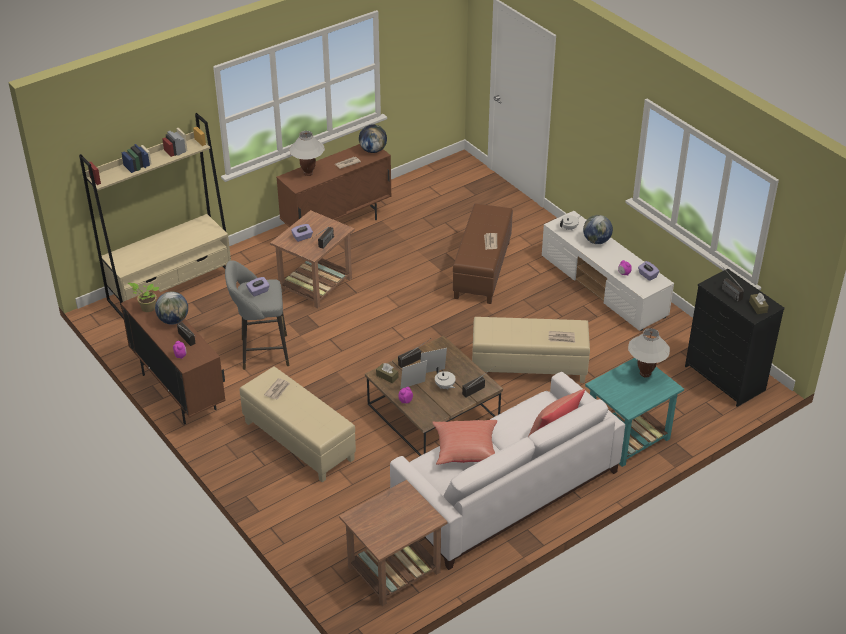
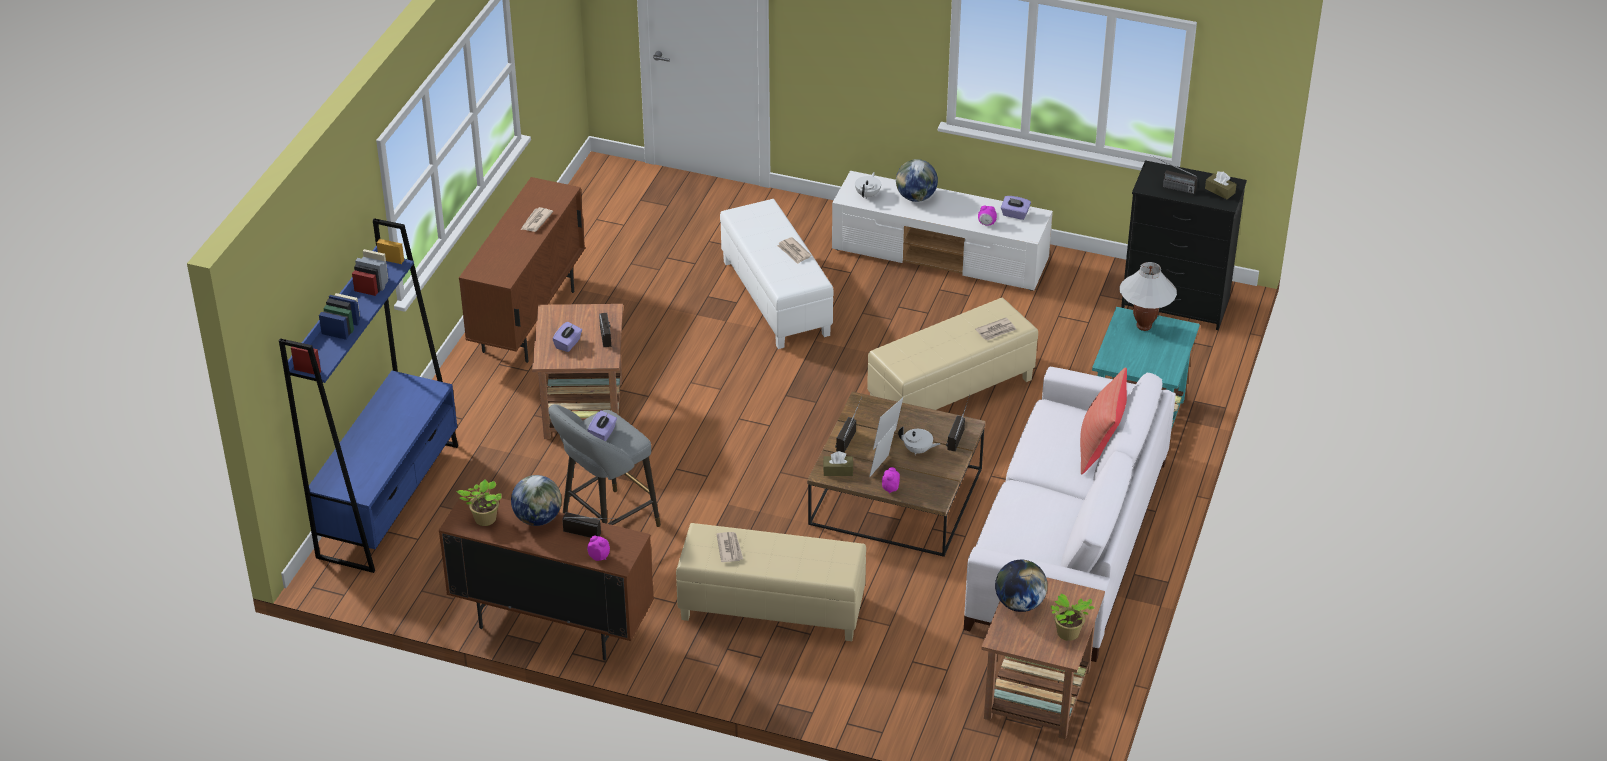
camera: 35 degrees left, 0 degrees up
(171, 287) = (389, 500): beige bookcase -> blue bookcase
(308, 173) = (498, 255): white table lamp -> none
(373, 150) = (550, 190): globe -> globe (1019, 604)
(396, 536) = (1068, 634): none -> potted plant
(466, 451) = (1026, 509): red pillow -> none
(482, 270) = (777, 298): brown ottoman -> white ottoman

